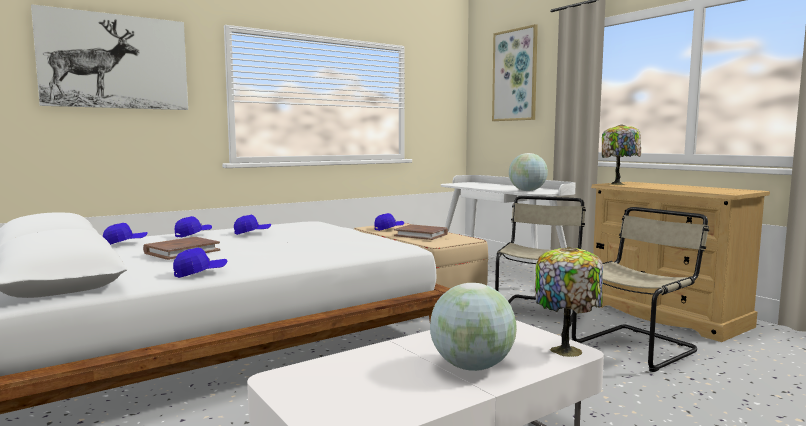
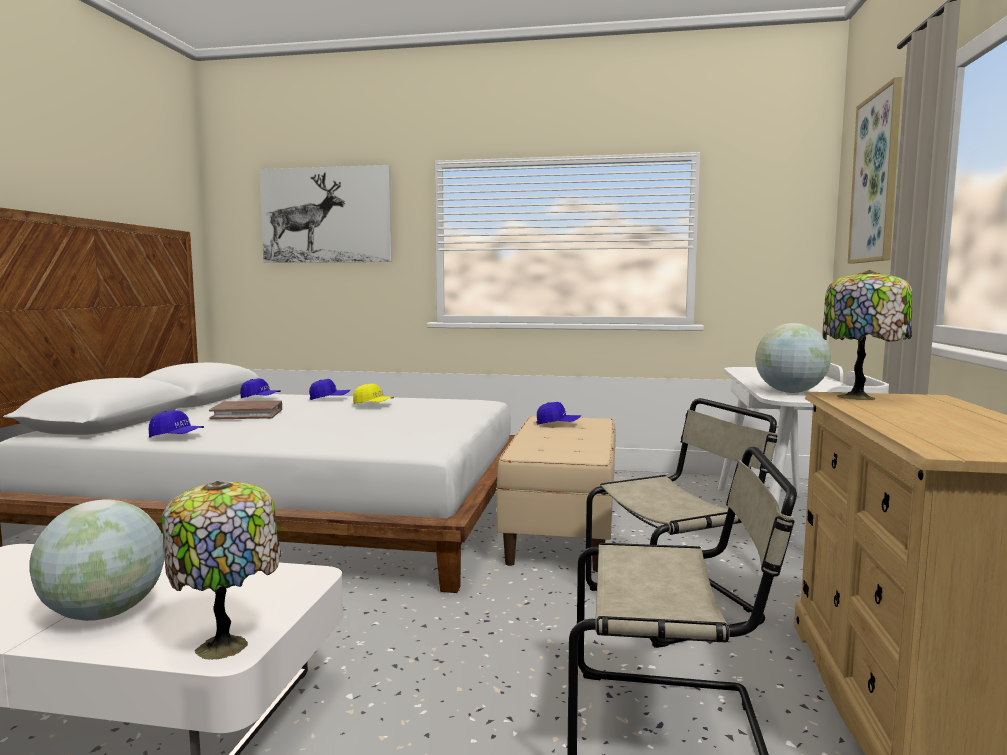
camera: 45 degrees right, 0 degrees up
(252, 232) = (373, 404): blue cap -> yellow cap
(421, 235) = (558, 439): brown book -> none

